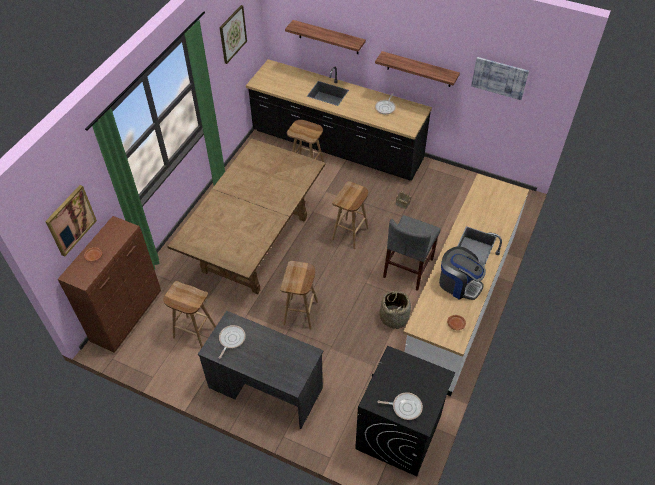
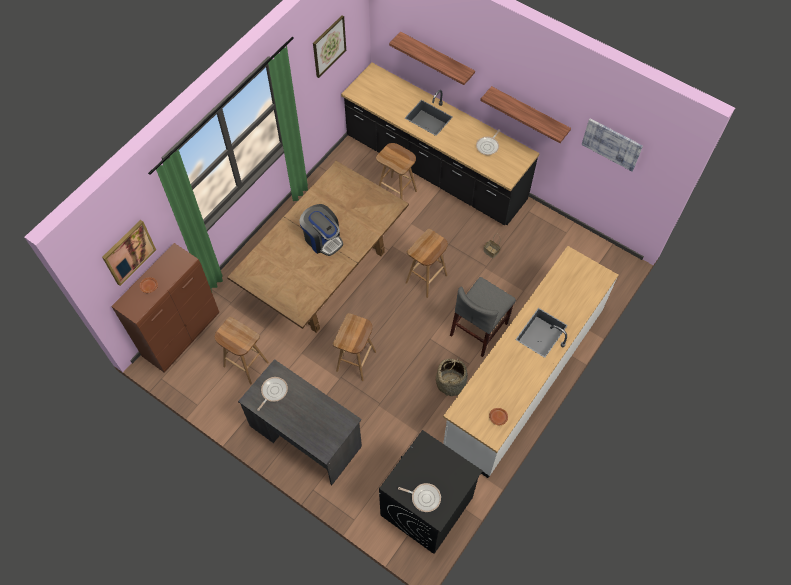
camera: 10 degrees right, 10 degrees up
(459, 284) = (513, 373): coffee machine -> coffee machine (322, 239)

